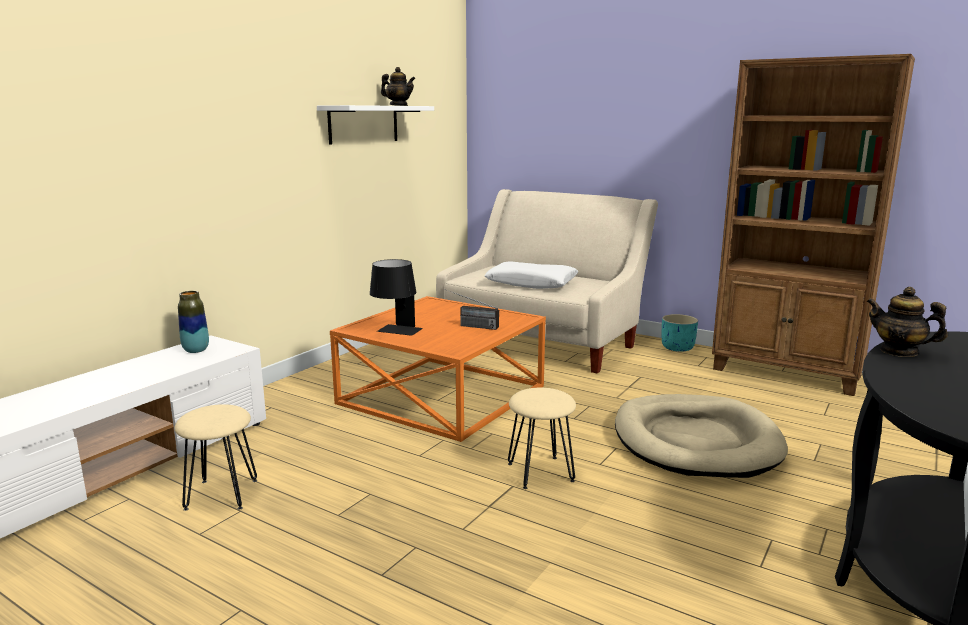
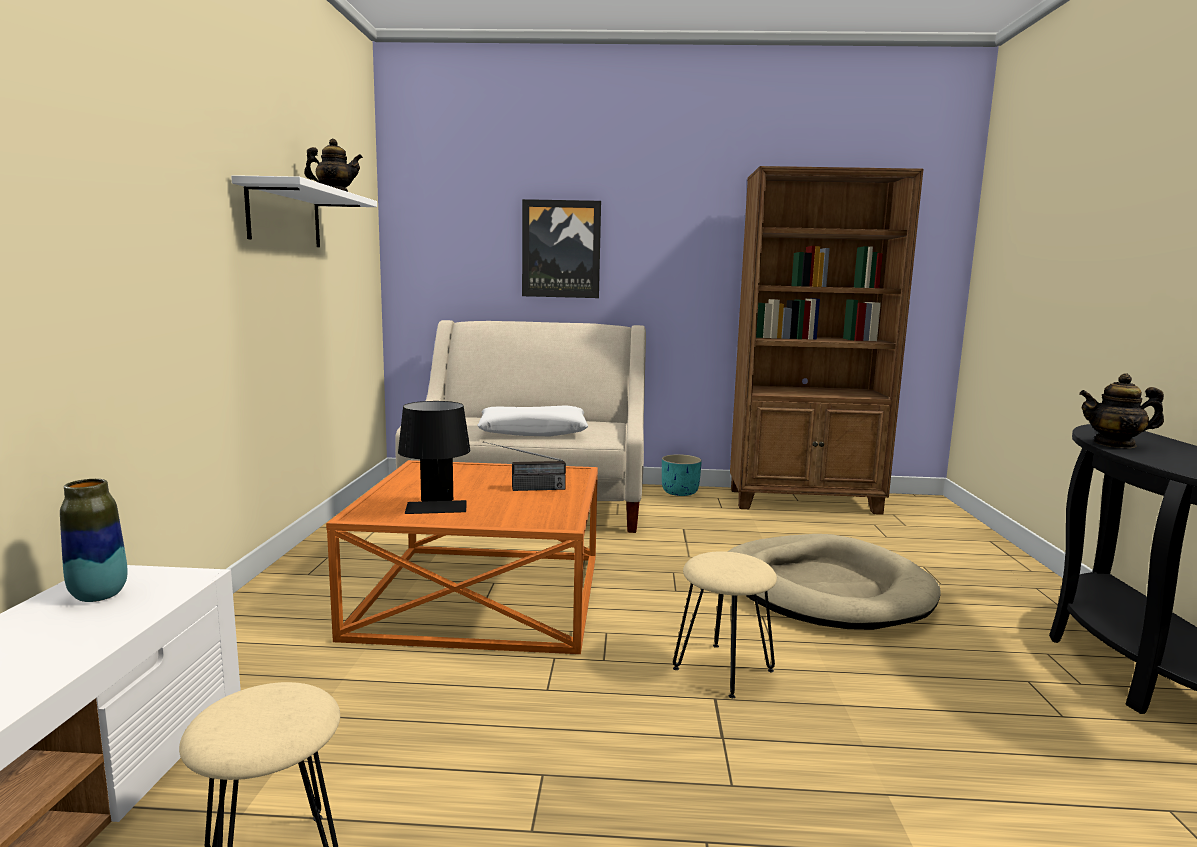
camera: 30 degrees left, 5 degrees down
(594, 132) = (561, 249): none -> picture

